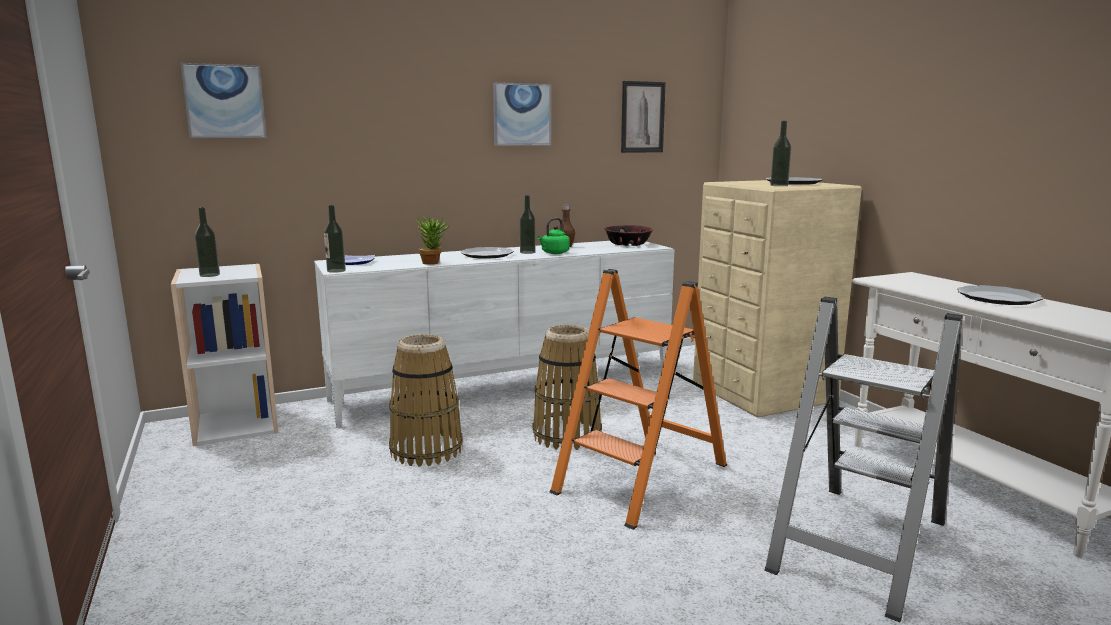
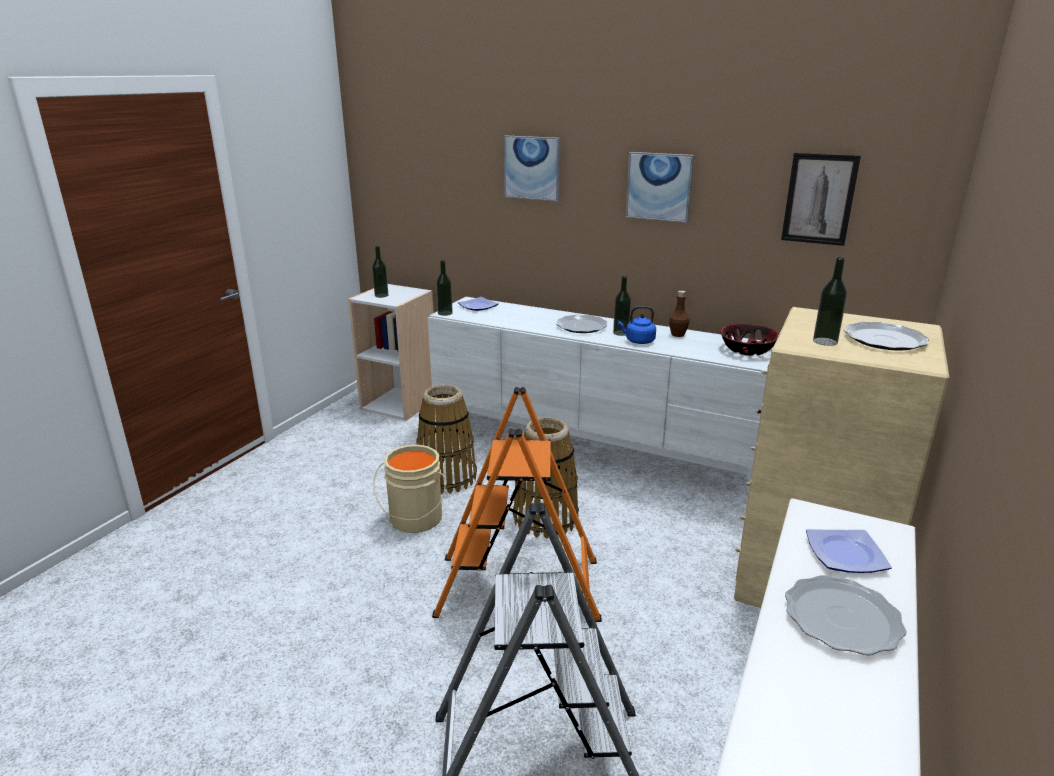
camera: 50 degrees right, 10 degrees up
(224, 101) = (416, 162): picture -> picture (532, 168)
(433, 262) = (520, 323): potted plant -> none
(467, 487) = (414, 519): none -> beige bucket
(554, 253) = (638, 341): green kettle -> blue kettle
(930, 284) = (843, 554): none -> plate

